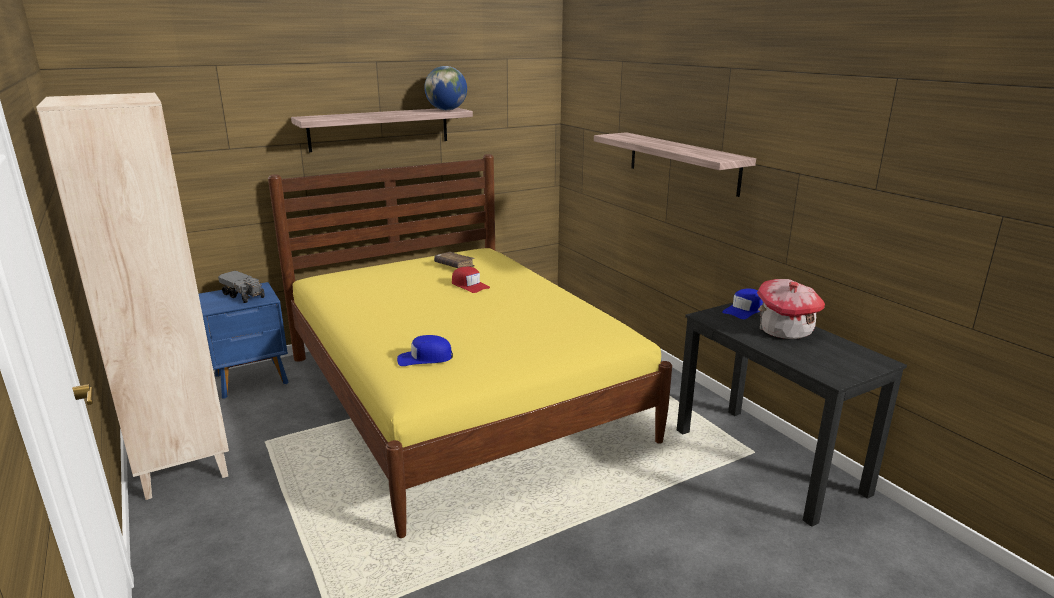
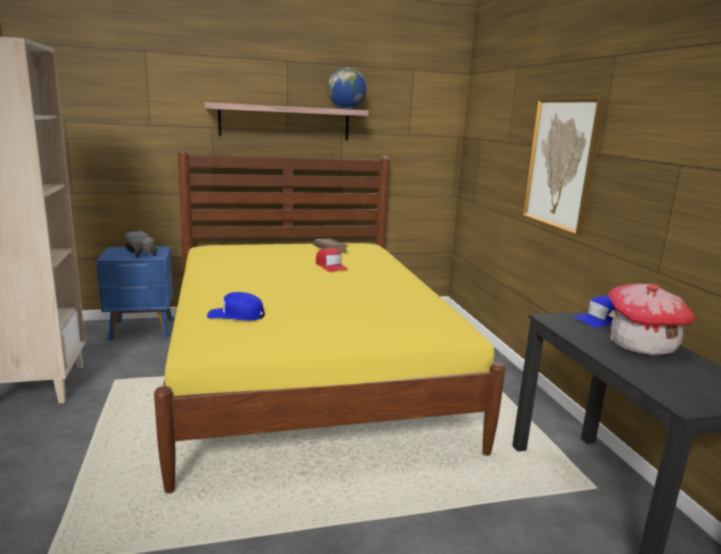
camera: 15 degrees right, 5 degrees down
(682, 162) = (561, 163): shelf -> picture

